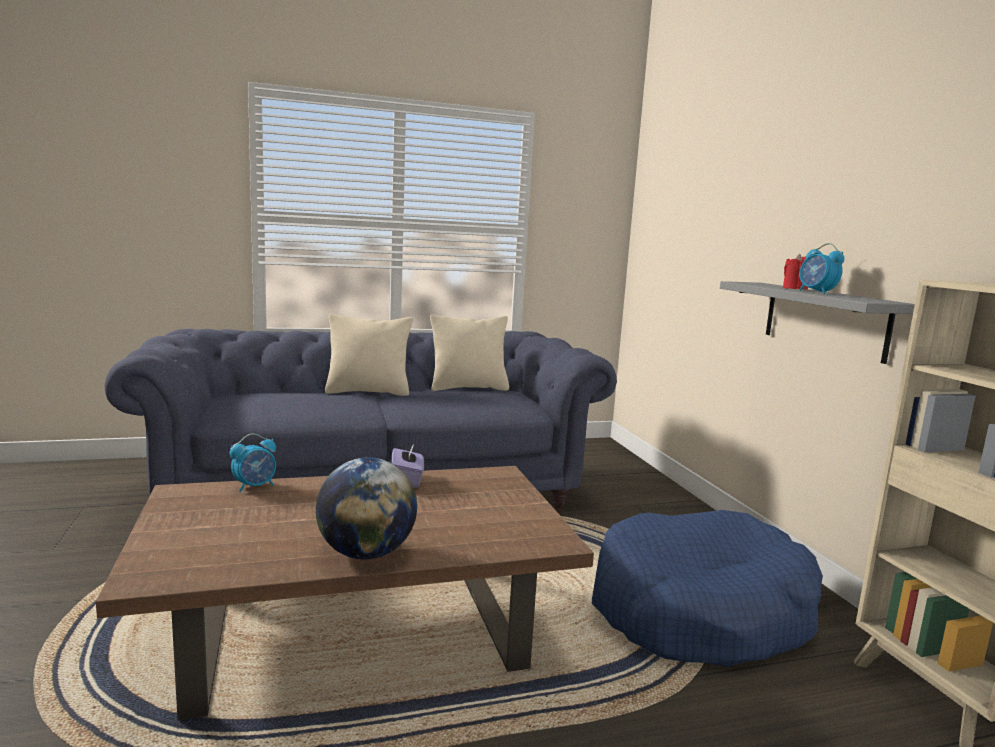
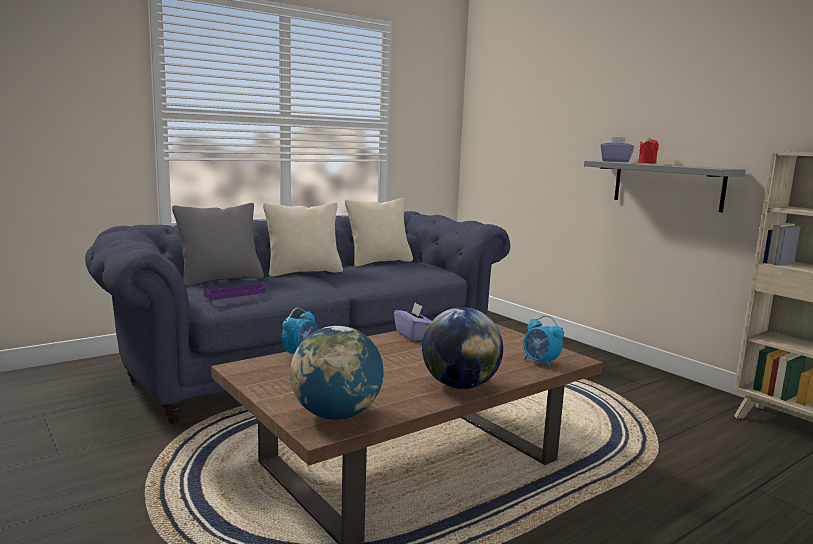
camera: 20 degrees left, 0 degrees up
(183, 564) = (336, 415): none -> globe
(254, 410) = (235, 294): none -> purple tray
(269, 392) = (221, 279): none -> grey pillow
(699, 611) = (624, 404): blue dog bed -> none
(762, 284) = (615, 161): none -> purple tissue box
(816, 292) = (670, 165): alarm clock -> alarm clock (540, 362)

